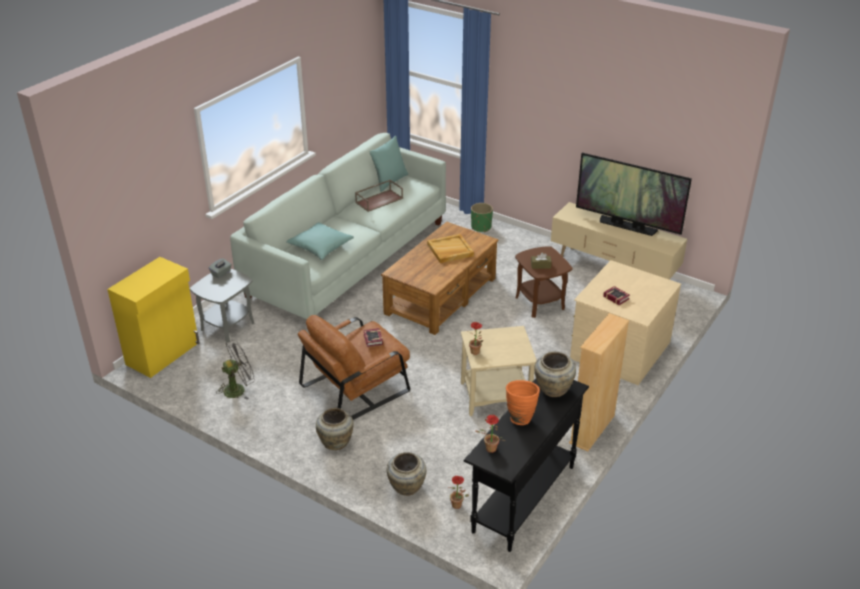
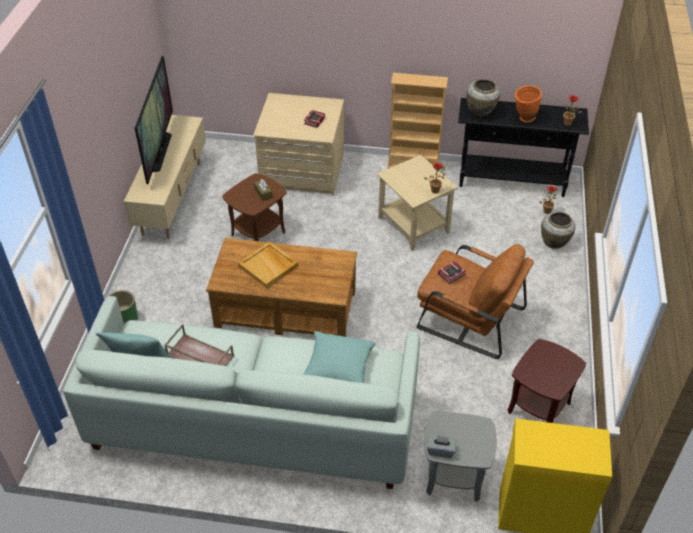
camera: 115 degrees left, 10 degrees up
(238, 389) = (539, 407): grey fan -> brown side table
(336, 442) = (544, 302): beige vase -> none

